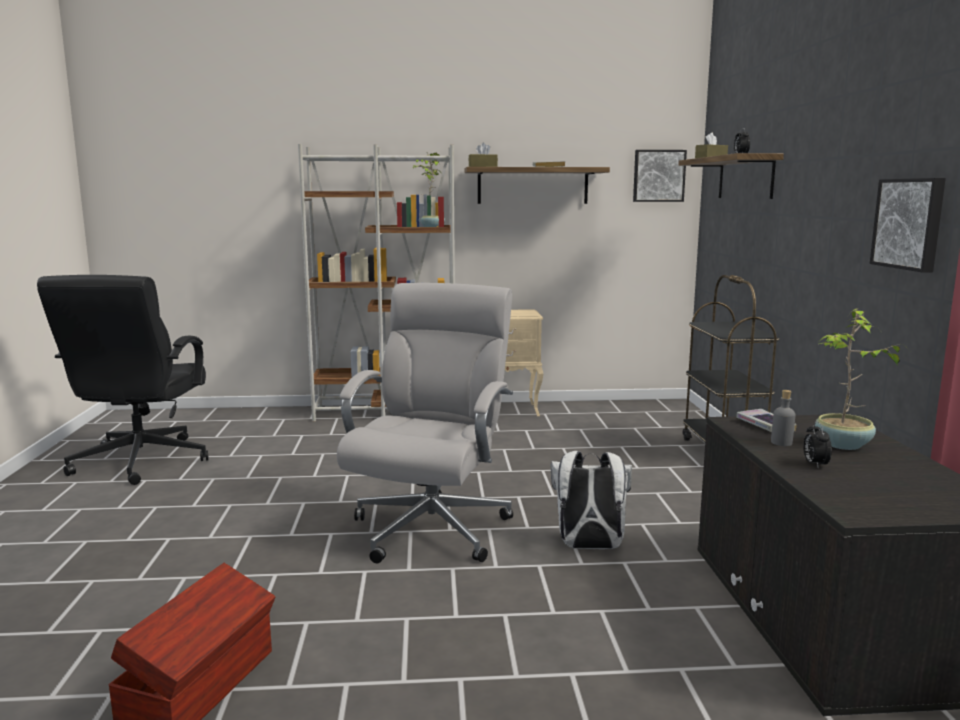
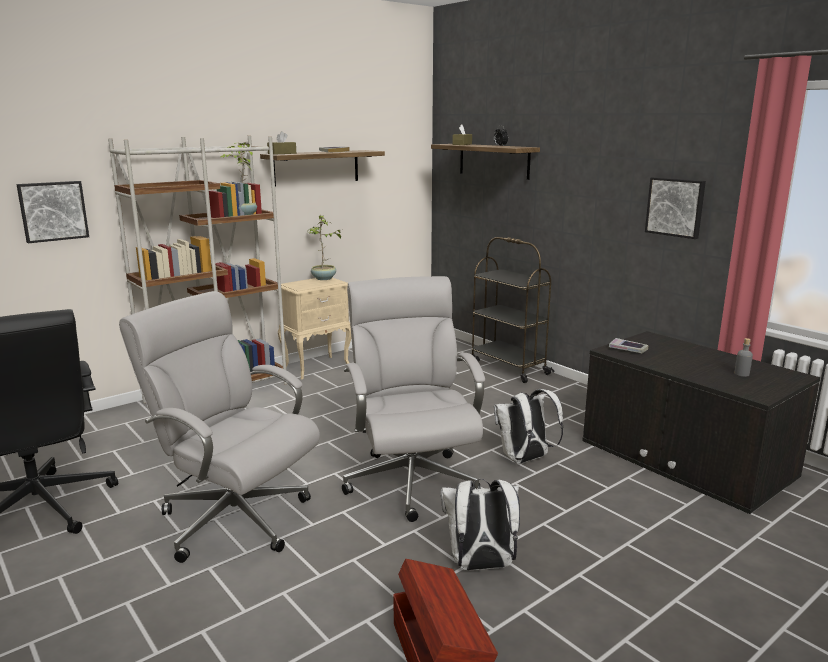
camera: 35 degrees left, 5 degrees up
(242, 511) = (235, 520): none -> grey office chair
(372, 626) = (480, 566): none -> white backpack
(658, 176) = (405, 154): picture -> picture (53, 211)
(781, 443) = (656, 359): grey bottle -> grey bottle (741, 374)
(814, 464) = (694, 370): alarm clock -> none
(843, 445) = (683, 354): potted plant -> potted plant (324, 278)

